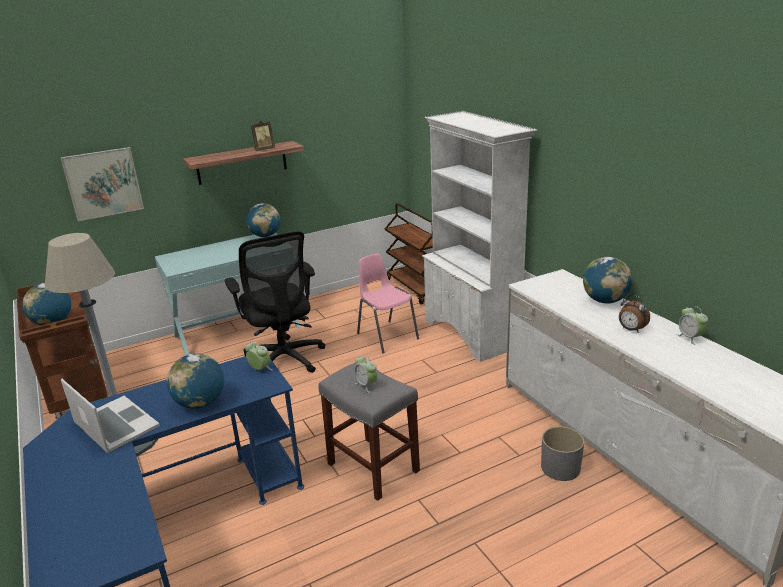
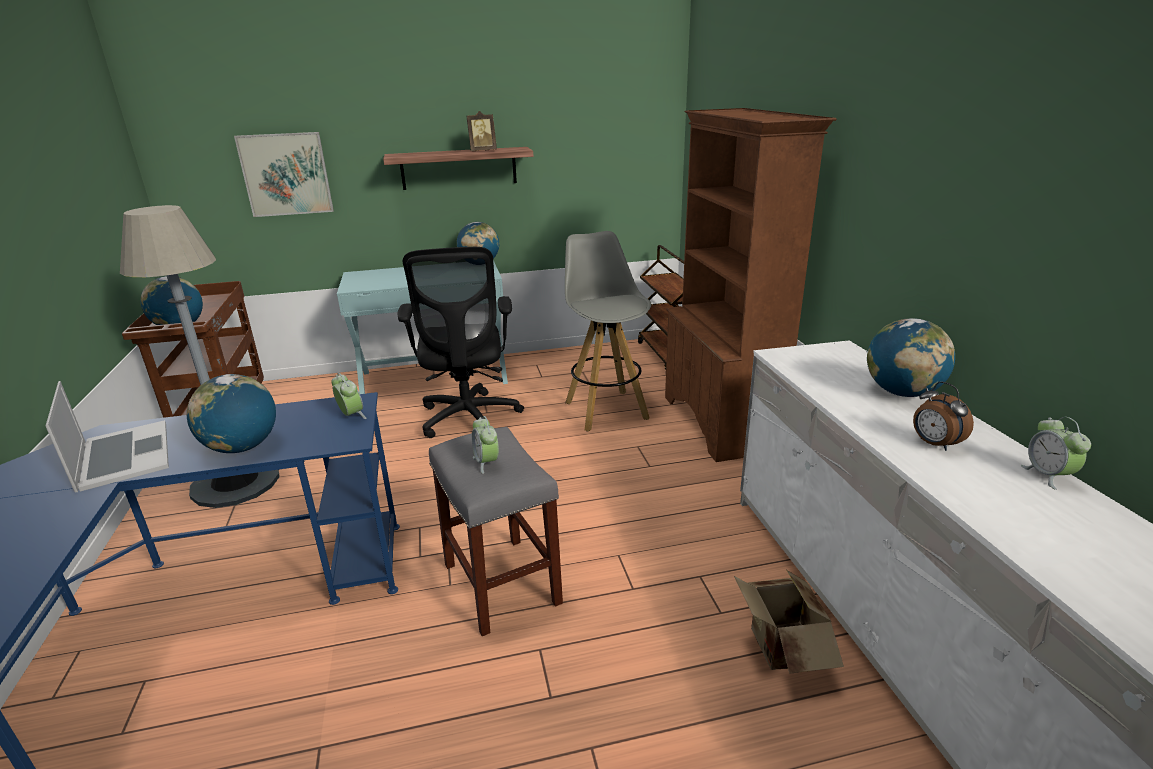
camera: 15 degrees right, 0 degrees up
(387, 336) = (606, 409): pink chair -> grey stool
(472, 333) = (720, 422): white bookcase -> brown bookcase
(561, 468) = (780, 649): grey planter -> cardboard box

